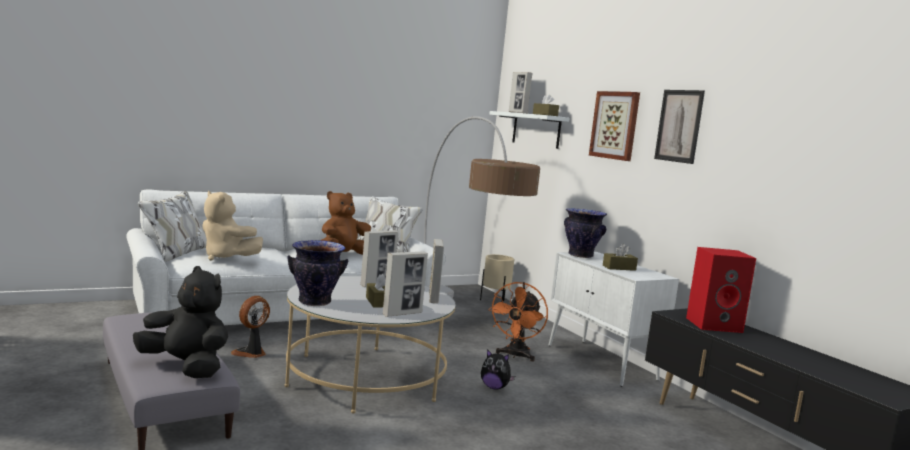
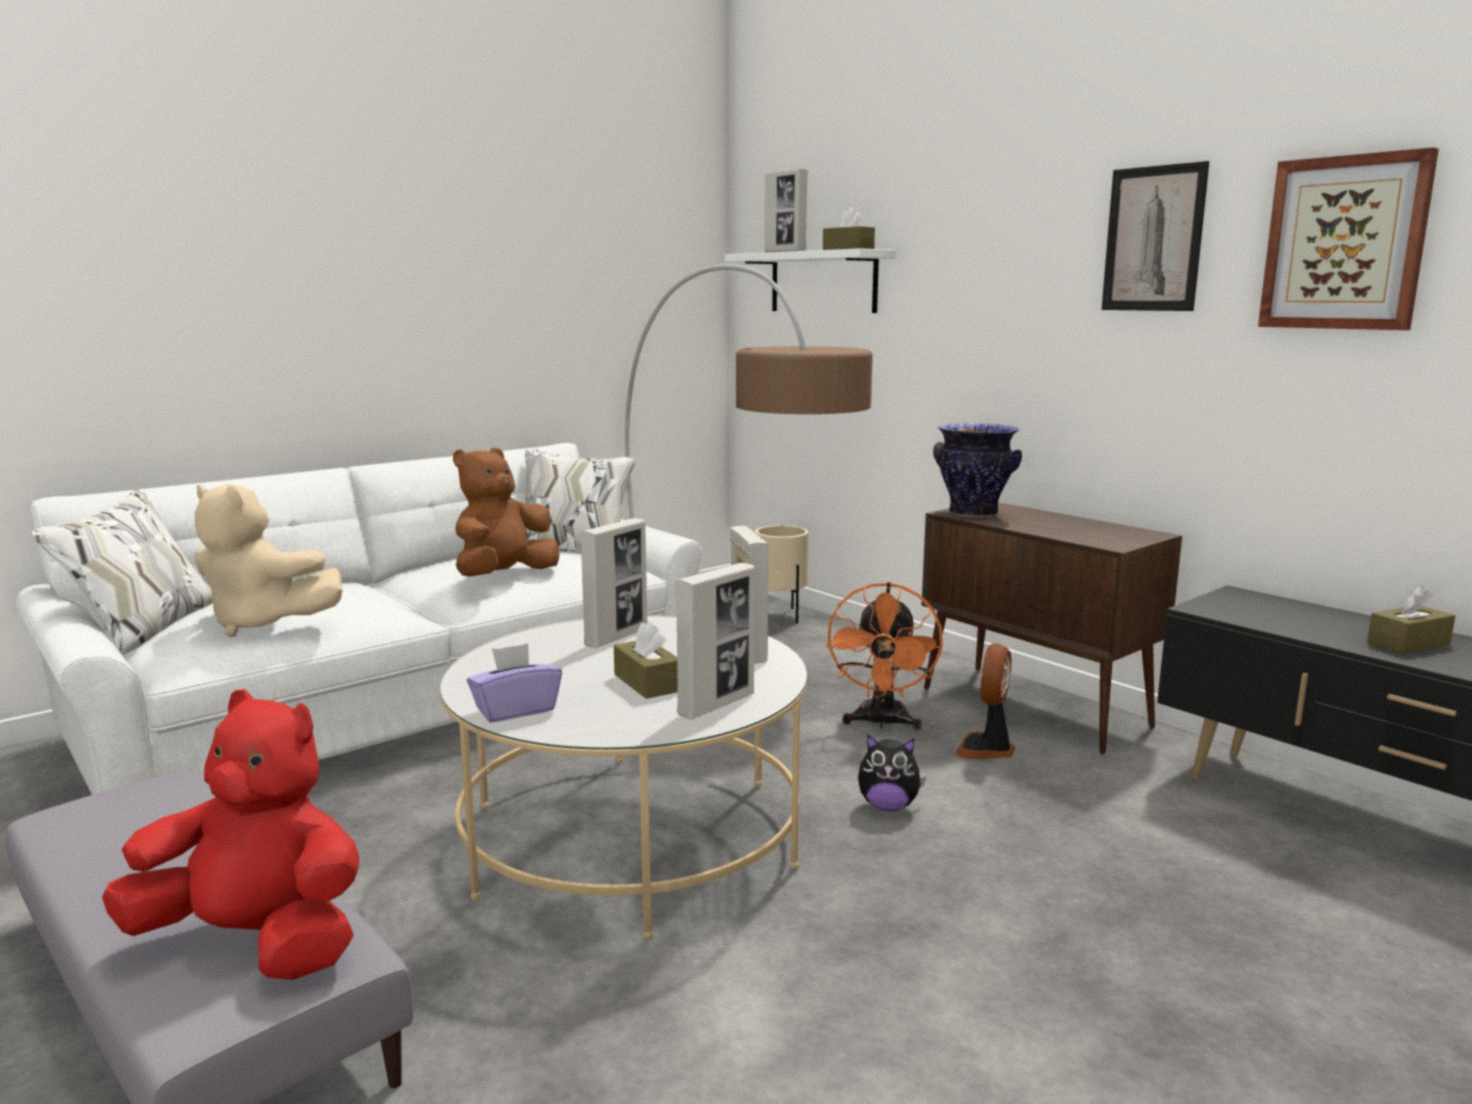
camera: 10 degrees left, 5 degrees up
(186, 367) = (257, 942): black plush toy -> red plush toy
(251, 353) = (365, 824): fan -> fan (987, 749)
(314, 302) = (515, 710): vase -> purple tissue box
(601, 362) = (1036, 708): white cabinet -> brown cabinet
(615, 125) = (1003, 253): picture -> picture (1345, 243)
(619, 268) = (1064, 529): brown tissue box -> brown tissue box (1408, 643)
(714, 325) = (1297, 619): red speaker -> none

